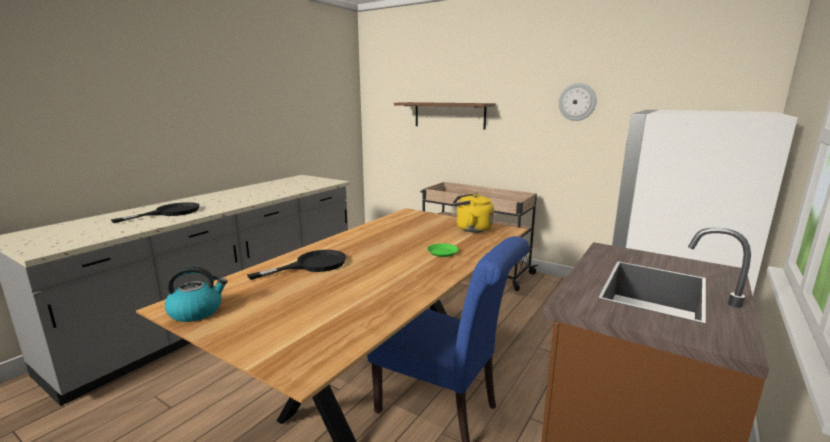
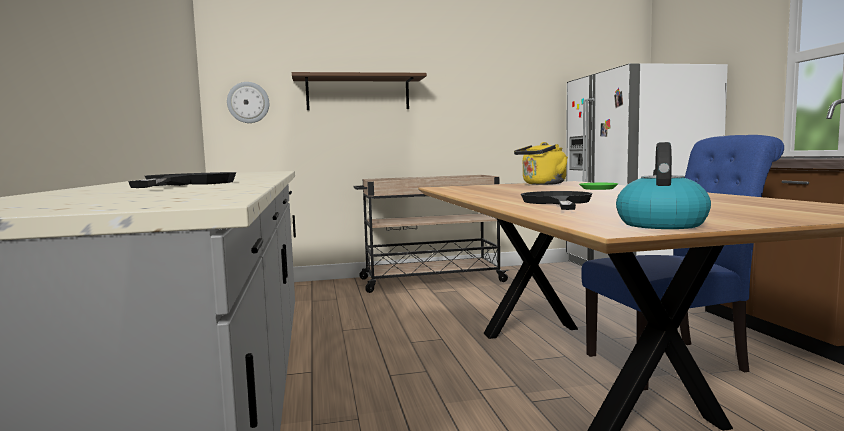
camera: 45 degrees left, 10 degrees down
(577, 102) = (506, 76): wall clock -> wall clock (248, 102)

